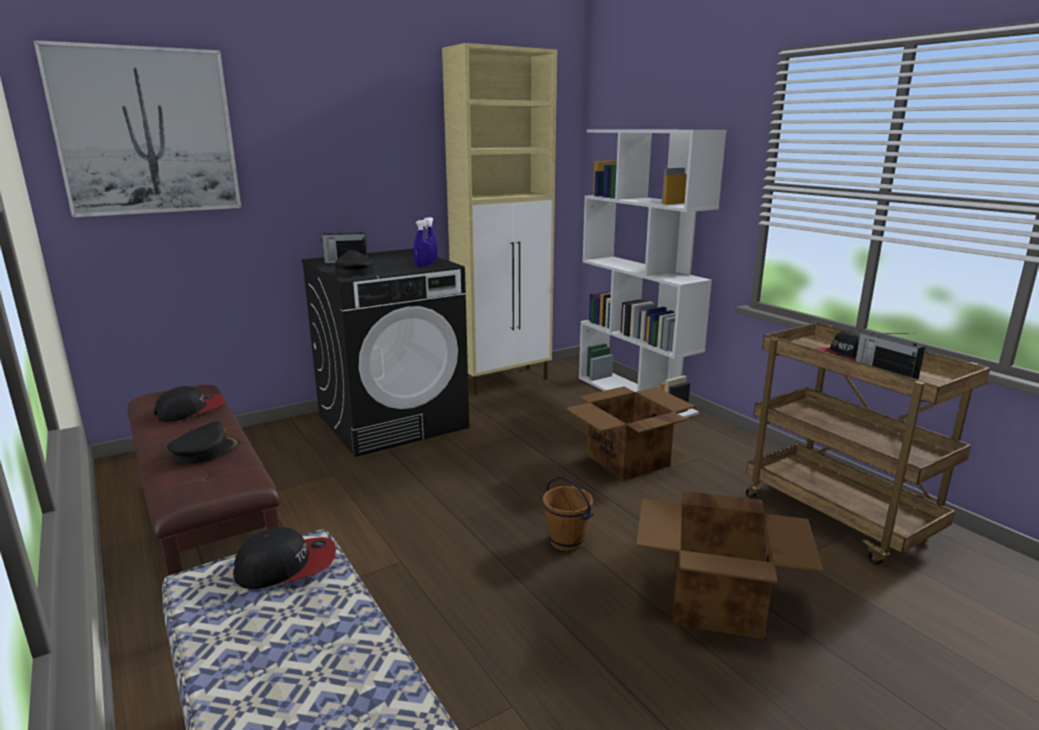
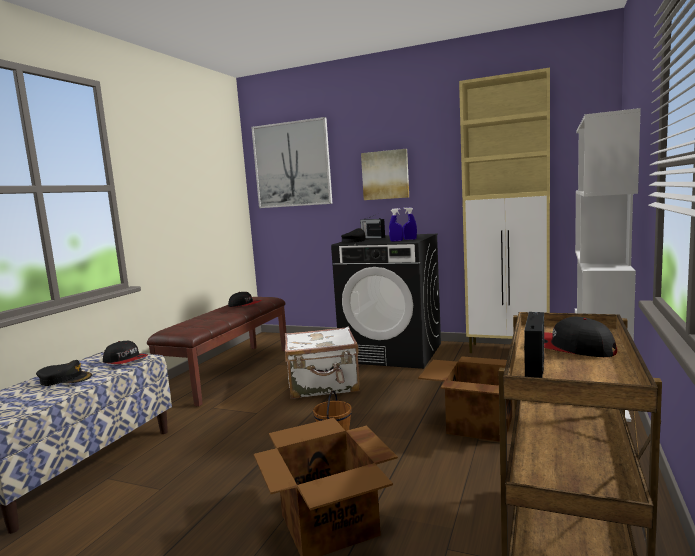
camera: 55 degrees right, 10 degrees down
(205, 451) = (209, 319): black cap -> black cap (65, 379)
(332, 162) = (385, 175): none -> picture
(403, 491) = (323, 385): none -> white suitcase

